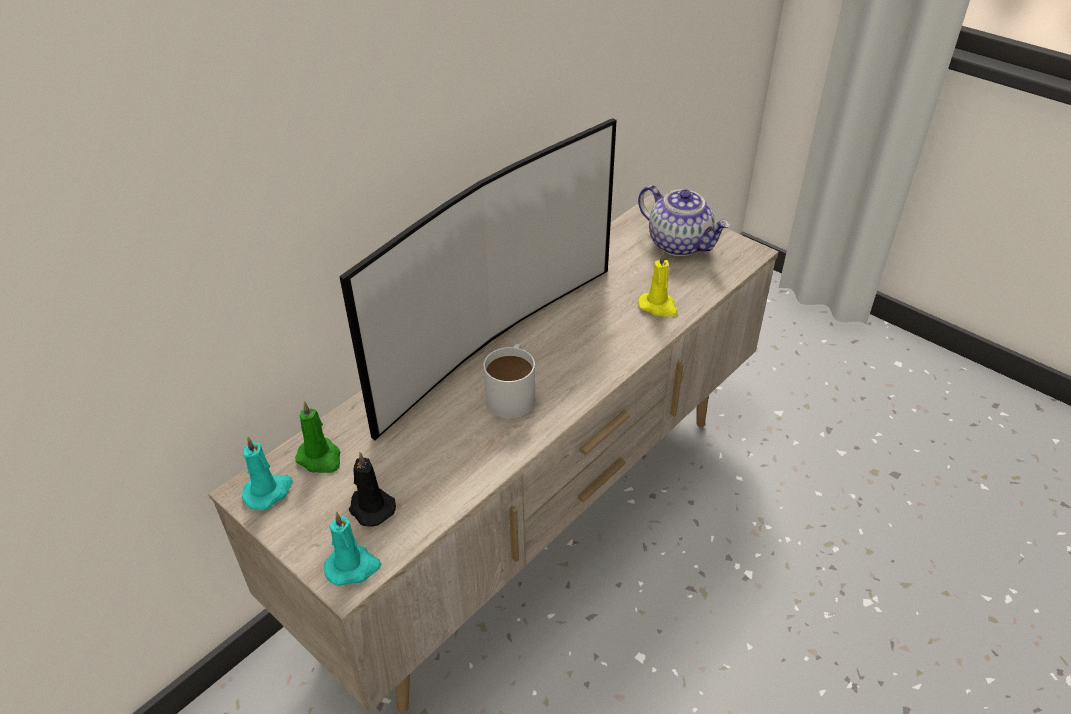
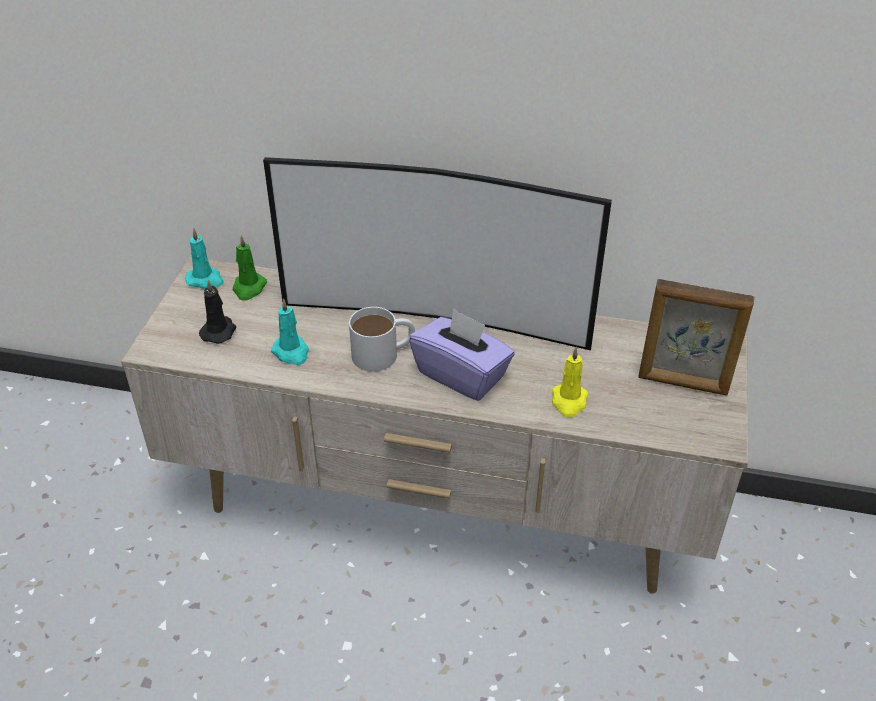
camera: 60 degrees right, 0 degrees up
(353, 567) = (163, 346): turquoise candle -> turquoise candle (291, 352)
(581, 353) = (462, 375): none -> purple tissue box
(680, 244) = (683, 384): teapot -> picture frame

